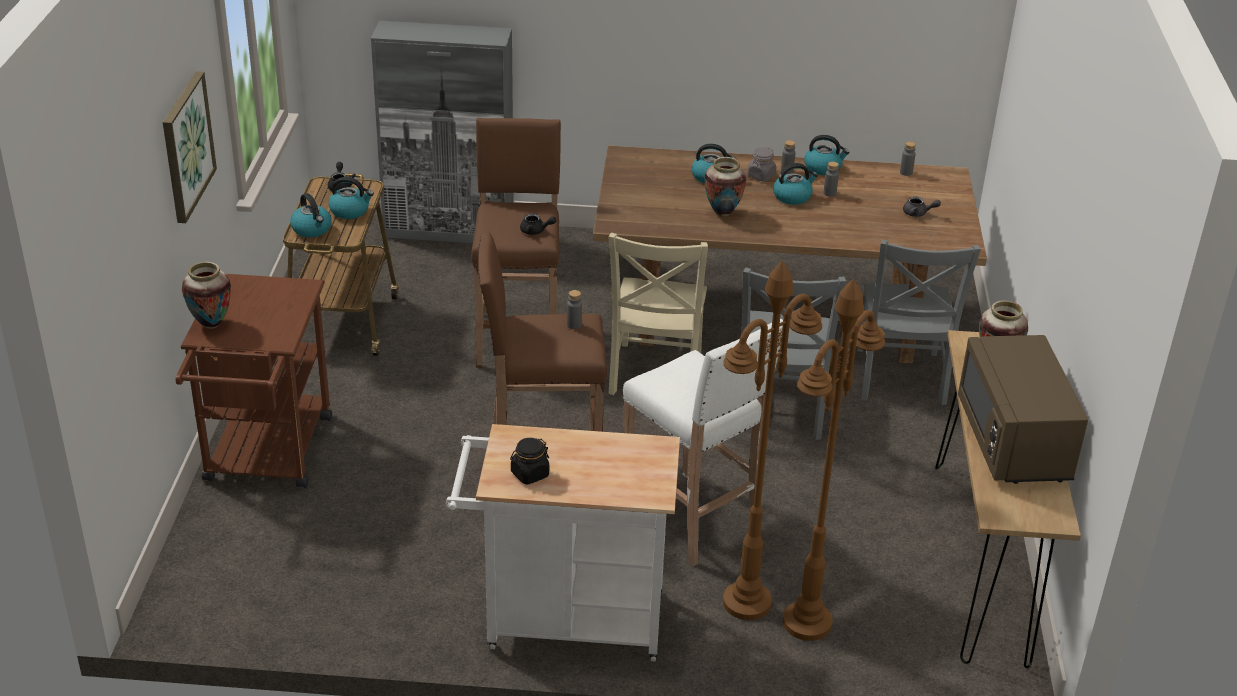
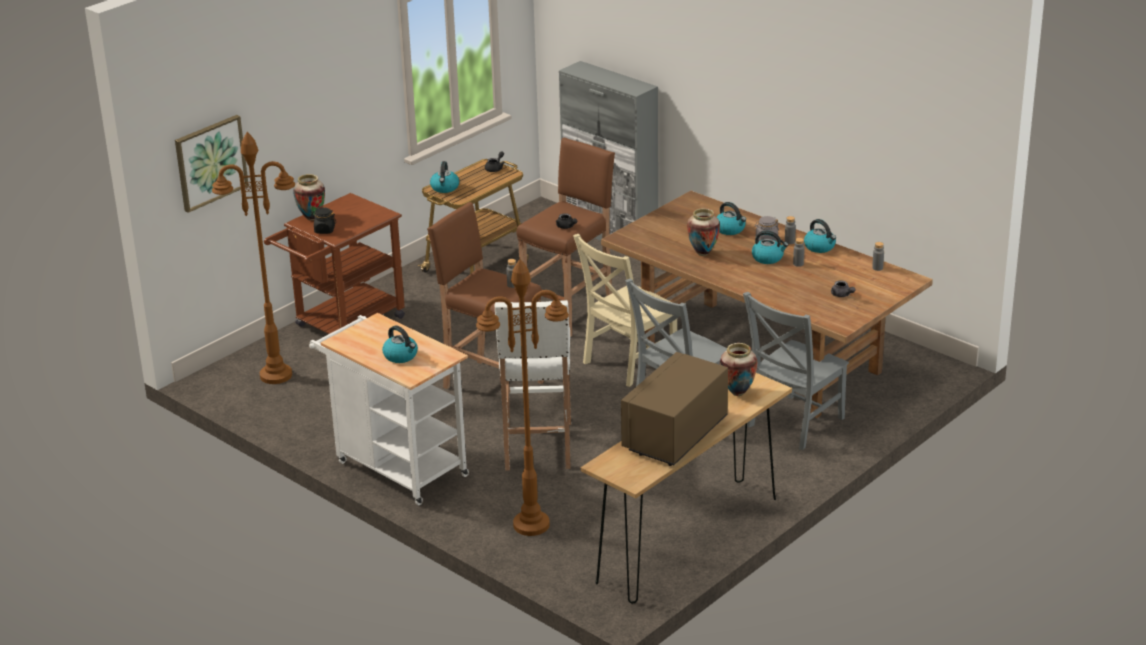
camera: 40 degrees right, 5 degrees down
(186, 146) = (331, 99): picture -> picture (210, 162)
(350, 211) = (480, 184): kettle -> kettle (401, 356)
(529, 474) = (361, 342): black jar -> black jar (324, 230)
(746, 603) = (510, 501): brown floor lamp -> brown floor lamp (275, 375)

